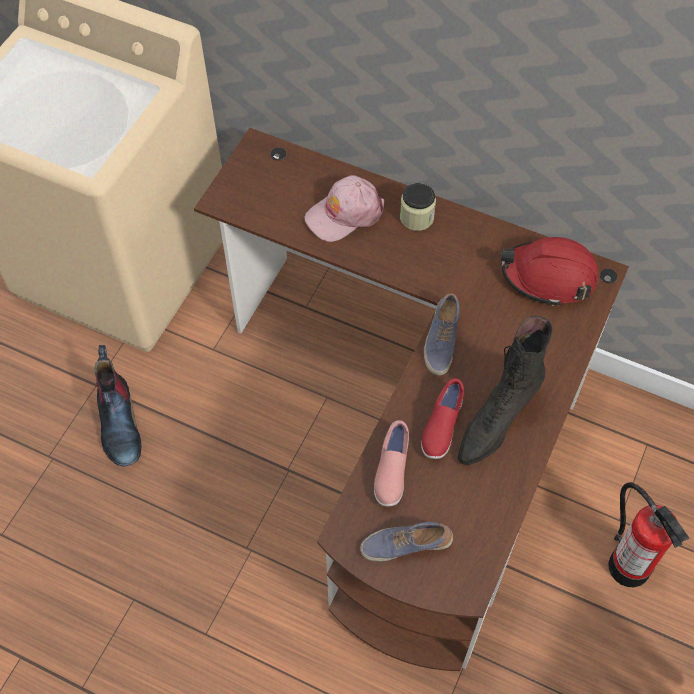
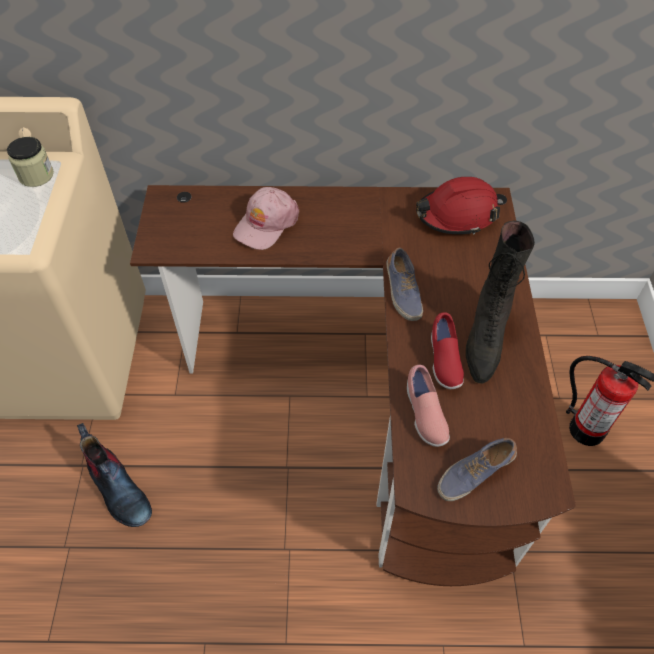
camera: 25 degrees left, 5 degrees down
(416, 217) = (327, 207): jar -> jar (36, 175)

